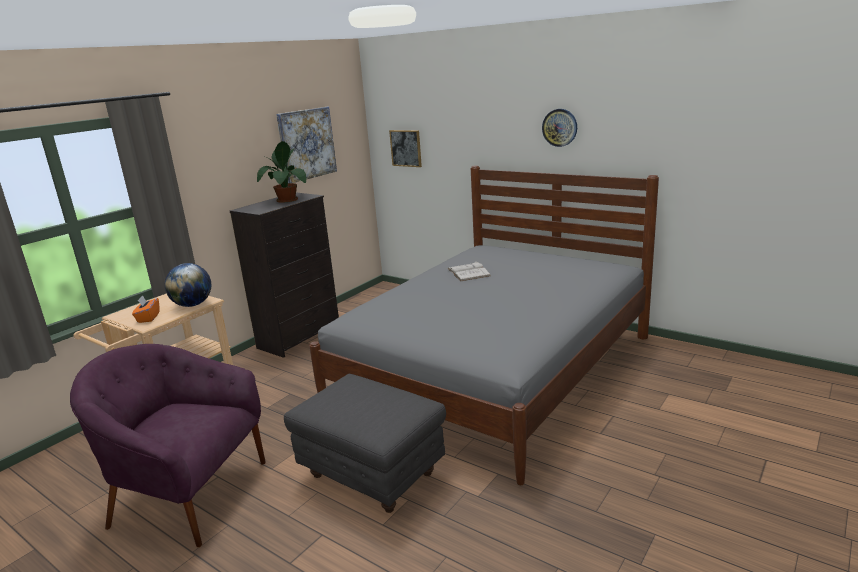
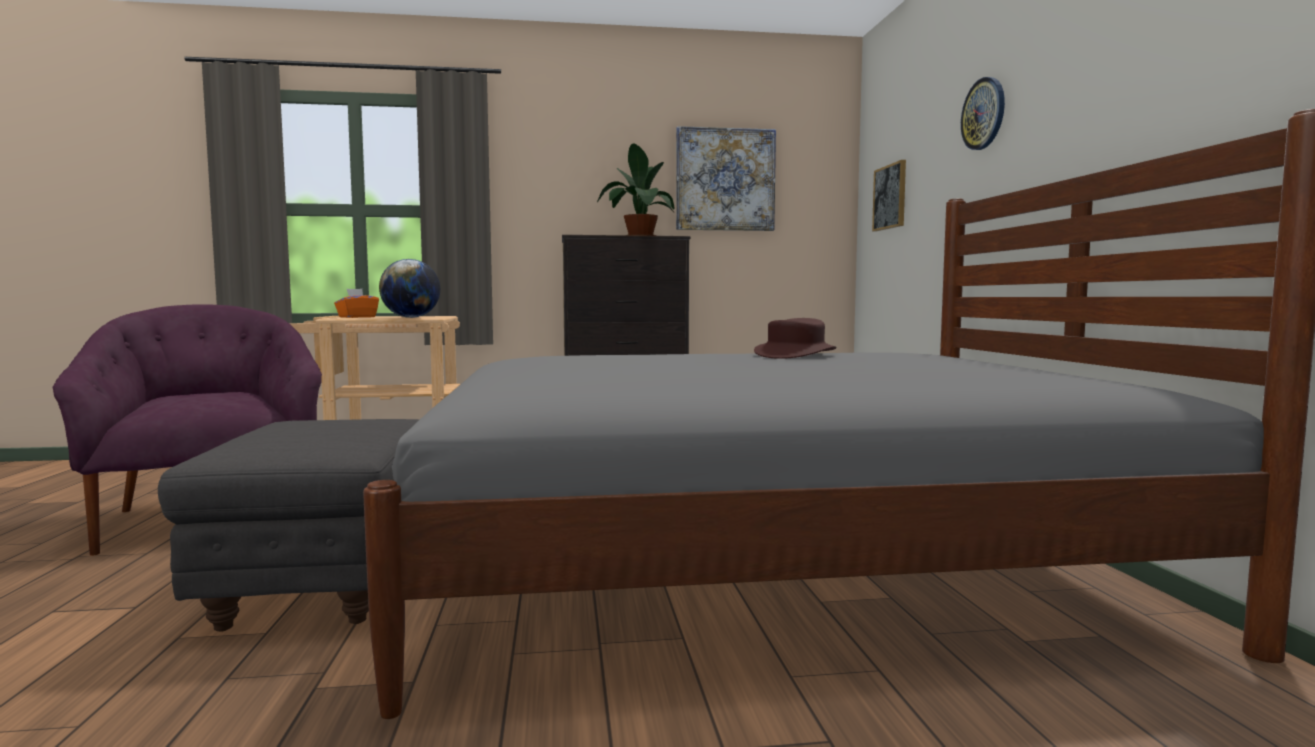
camera: 45 degrees right, 15 degrees down
(468, 272) = (795, 355): white book -> brown hat
(560, 127) = (1104, 69): wall clock -> wall clock (984, 114)

